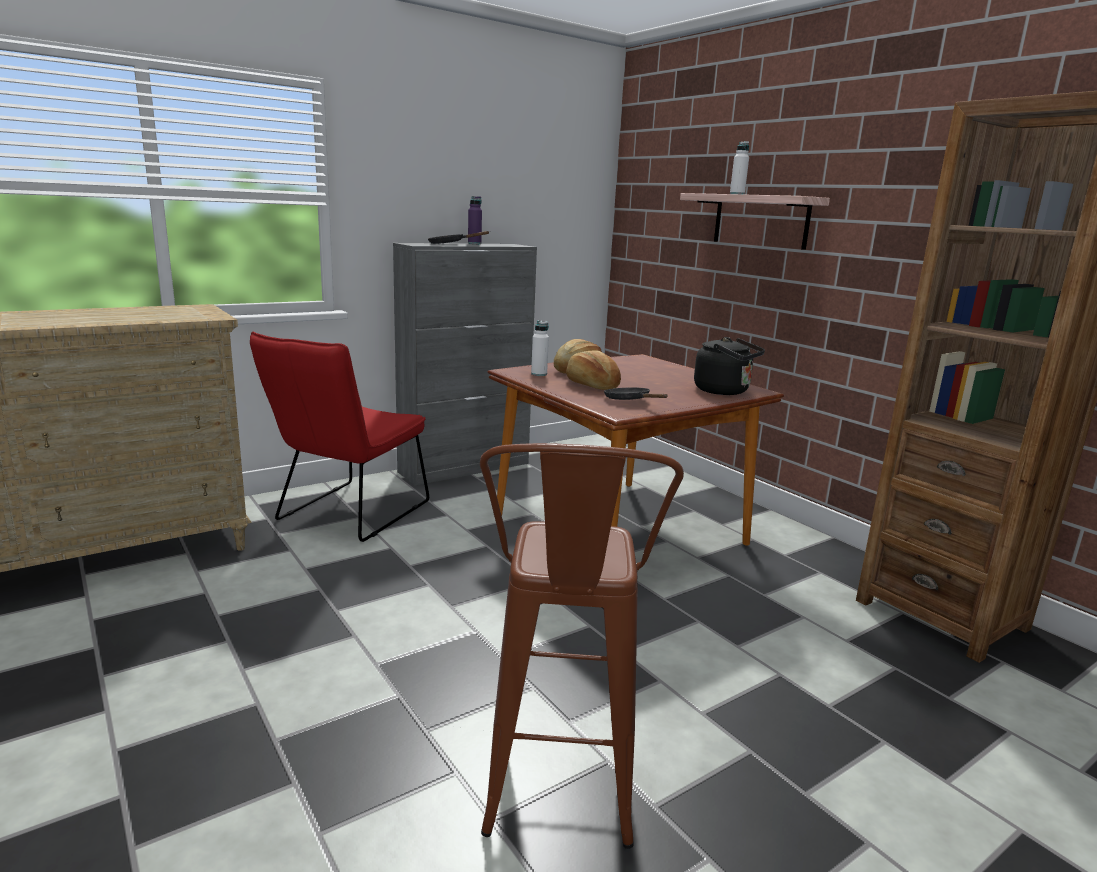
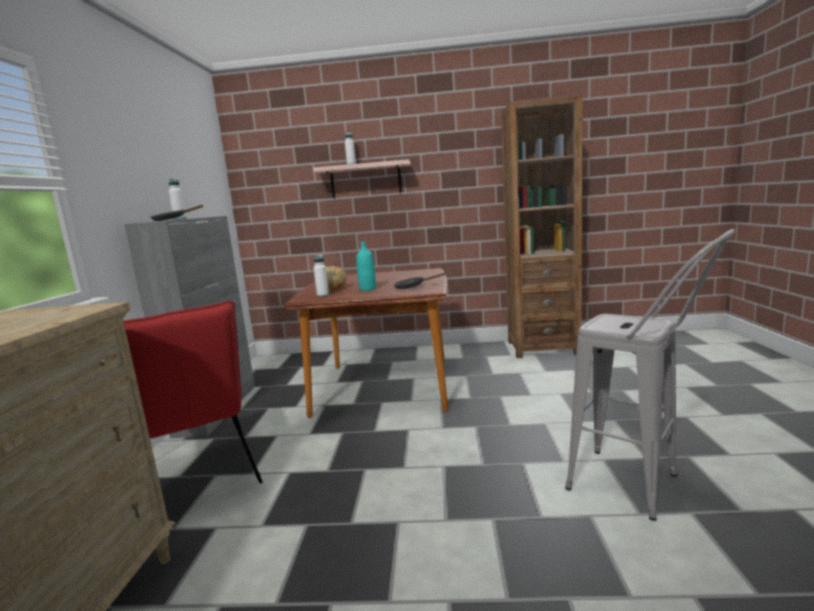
camera: 50 degrees left, 5 degrees down
(474, 243) = (180, 219): purple bottle -> white bottle
(558, 812) = (641, 488): brown stool -> grey stool
(591, 384) = (367, 289): bread -> turquoise bottle
(725, 391) = (424, 273): black kettle -> none

